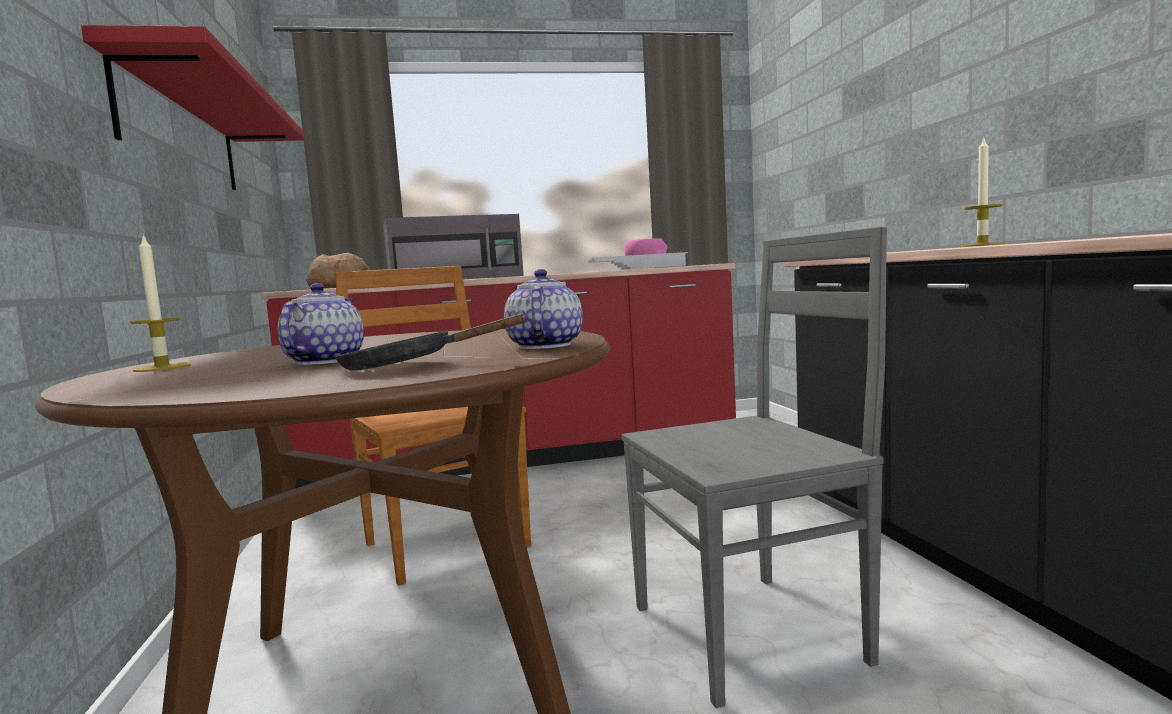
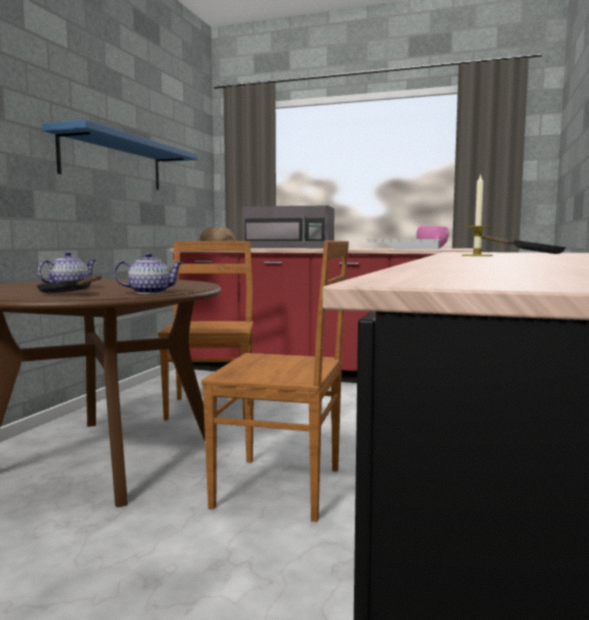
camera: 30 degrees right, 0 degrees up
(162, 368) = (29, 284): candle -> none
(182, 131) = (113, 162): red shelf -> blue shelf
(544, 346) = (149, 292): teapot -> teapot turned 45 degrees clockwise
(753, 632) = (282, 488): grey chair -> brown chair
(941, 248) = (531, 253): none -> black frying pan

